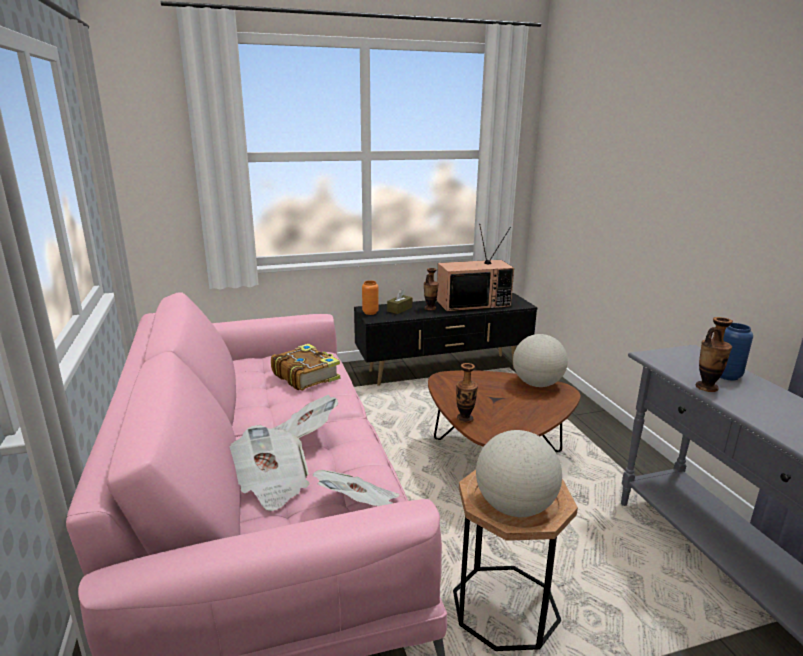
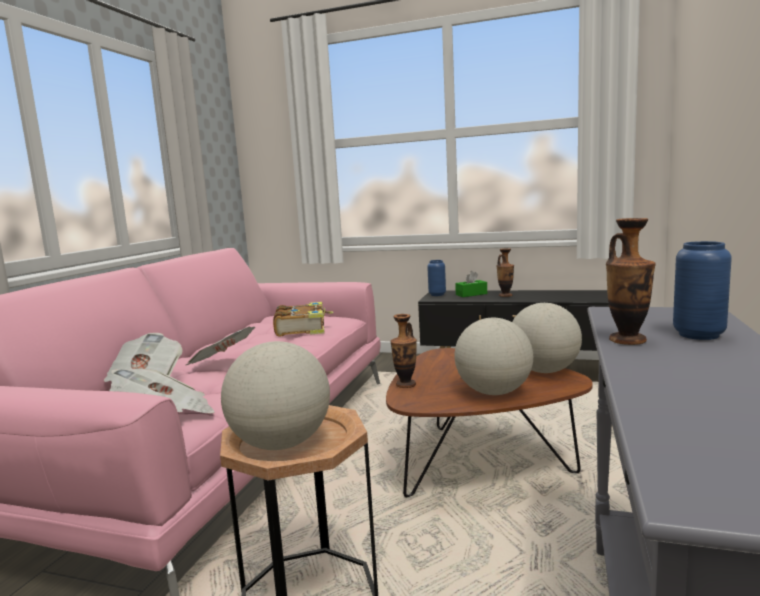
camera: 35 degrees right, 10 degrees down
(370, 312) = (437, 294): orange vase -> blue vase
(399, 309) = (471, 294): brown tissue box -> green tissue box
(473, 303) = (564, 295): television -> none
(532, 412) = (493, 392): none -> globe

